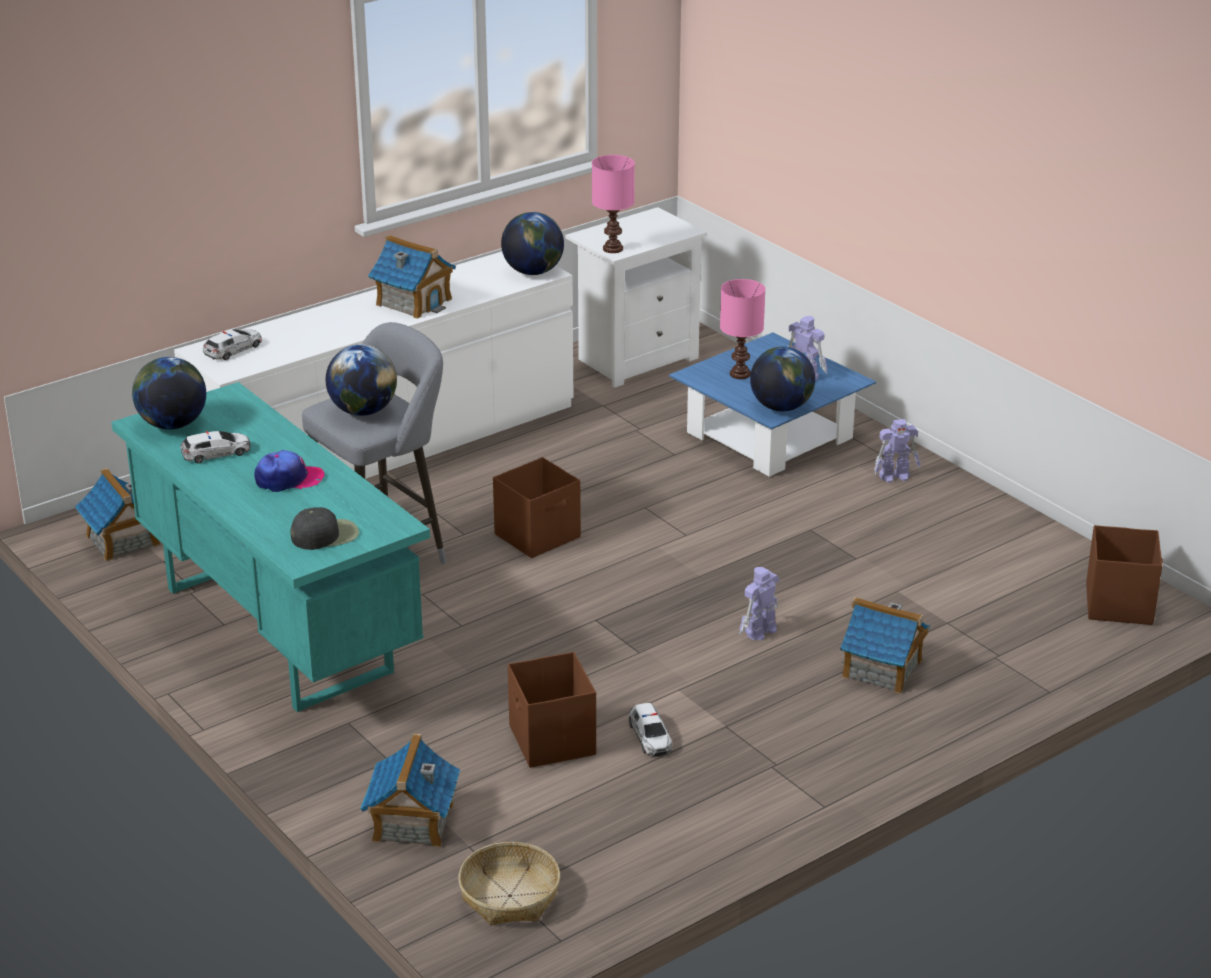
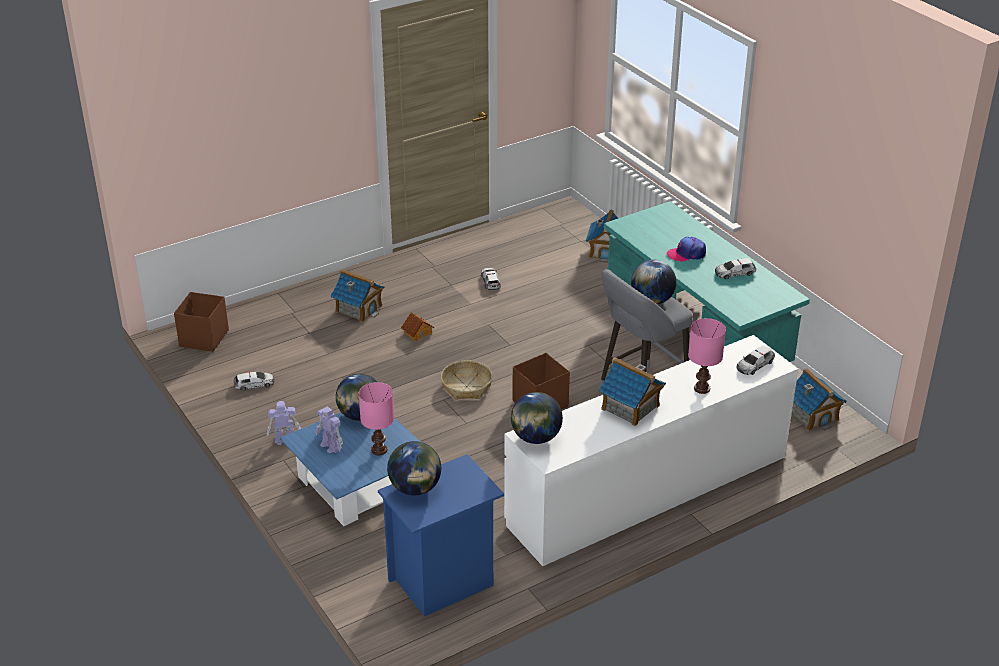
camera: 175 degrees left, 5 degrees up
(172, 424) = (769, 294): globe -> globe (415, 488)
(325, 535) = (658, 221): black cap -> none
(510, 896) = (562, 223): basket -> basket (466, 386)
(552, 741) = (540, 282): brown storage box -> none
(613, 249) = (464, 469): pink table lamp -> pink table lamp (701, 389)
(635, 359) = (443, 582): white nightstand -> blue nightstand
(759, 631) = (417, 333): toy robot -> toy house
(985, 541) = (254, 384): none -> toy car

